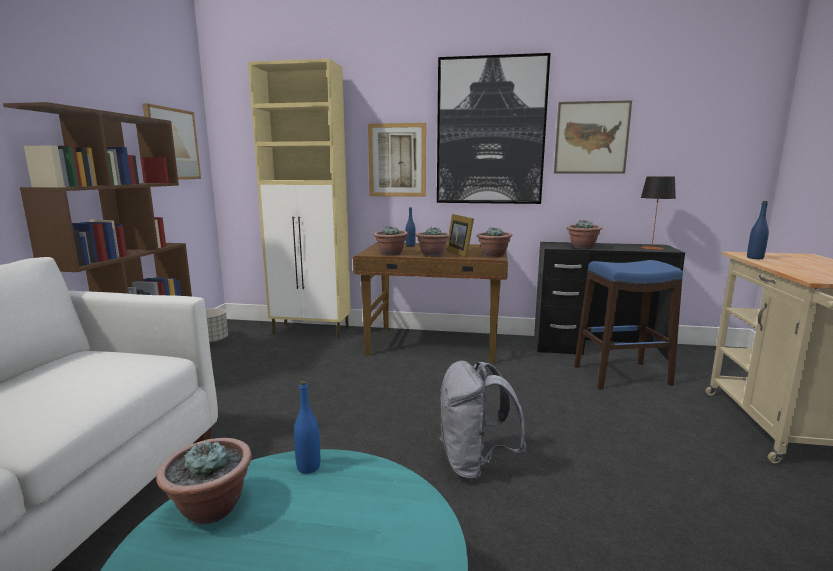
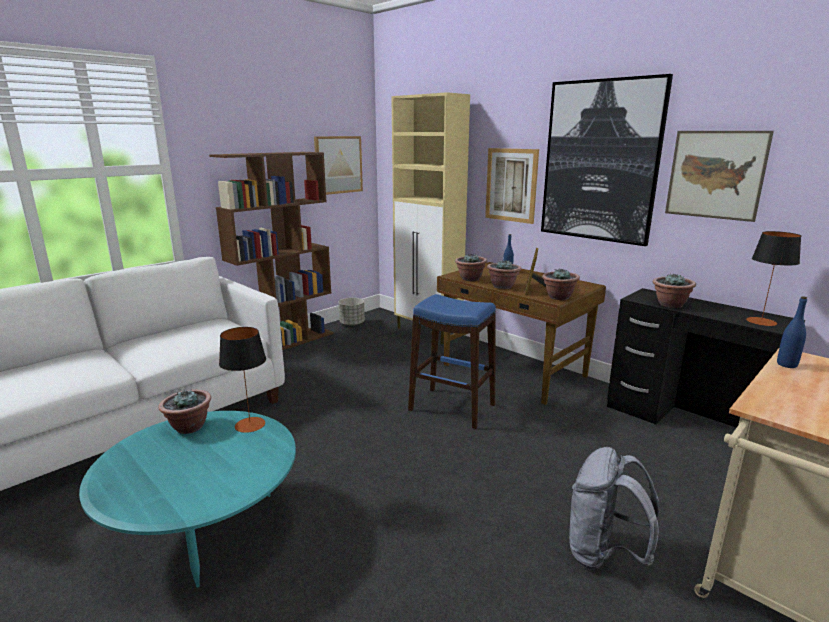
camera: 35 degrees right, 5 degrees up
(308, 467) = (250, 425): blue bottle -> table lamp
(475, 464) = (417, 475): grey backpack -> grey backpack (603, 553)
(621, 375) = (665, 458): blue stool -> blue stool (451, 407)

